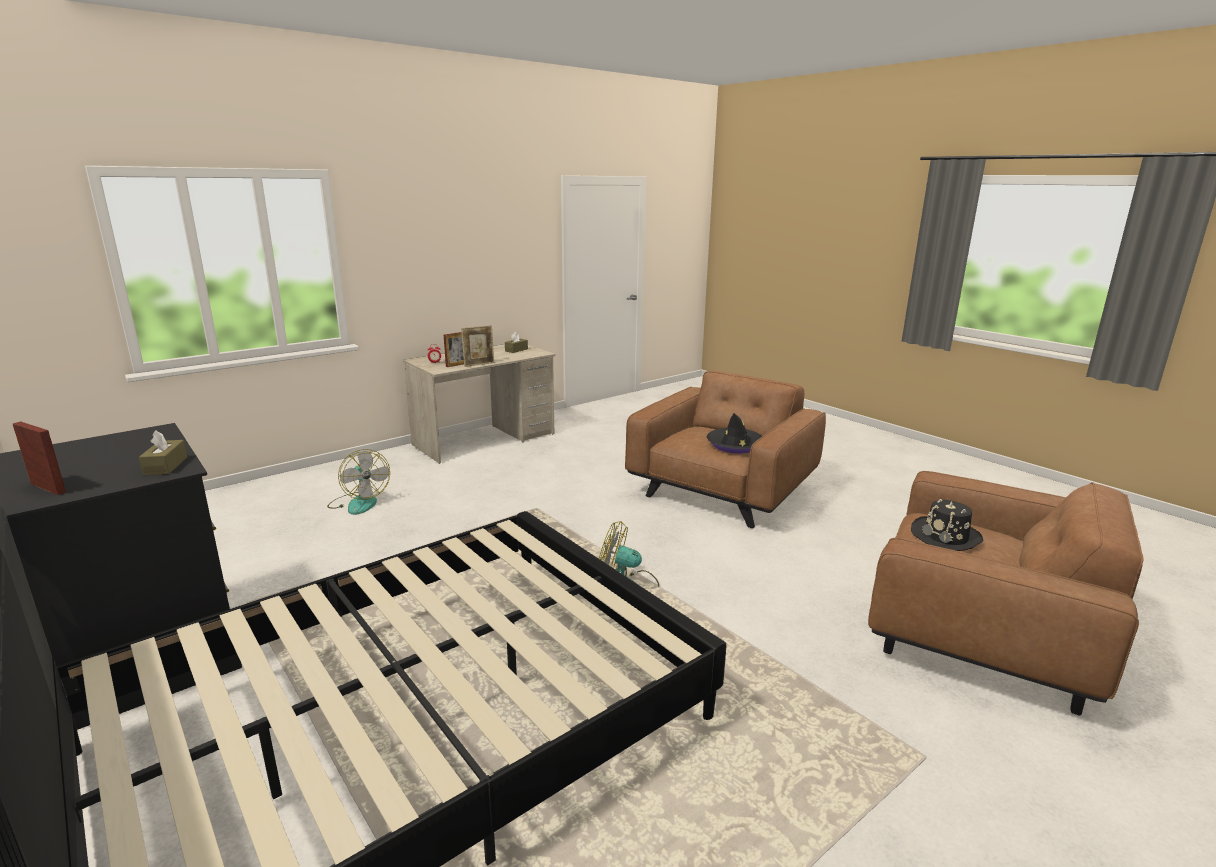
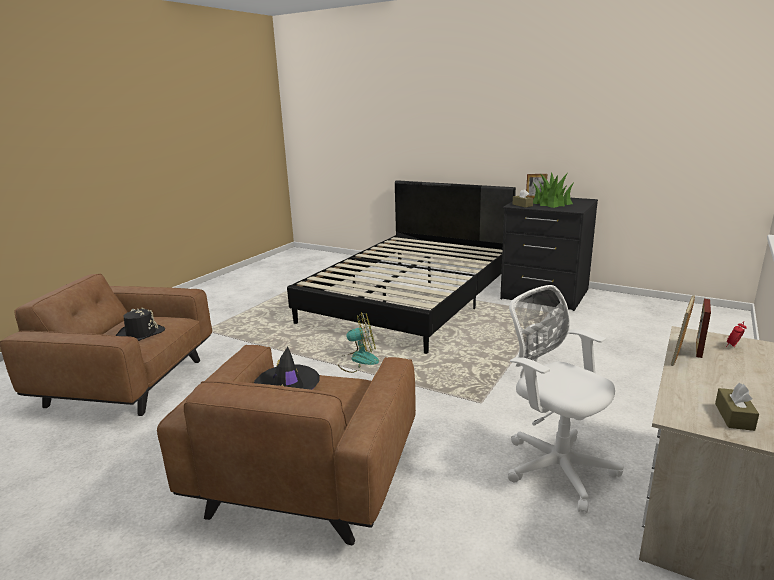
camera: 160 degrees right, 0 degrees up
(105, 459) = (551, 203): none -> potted plant
(359, 502) = (626, 371): fan -> none
(539, 465) = (555, 466): none -> white office chair

